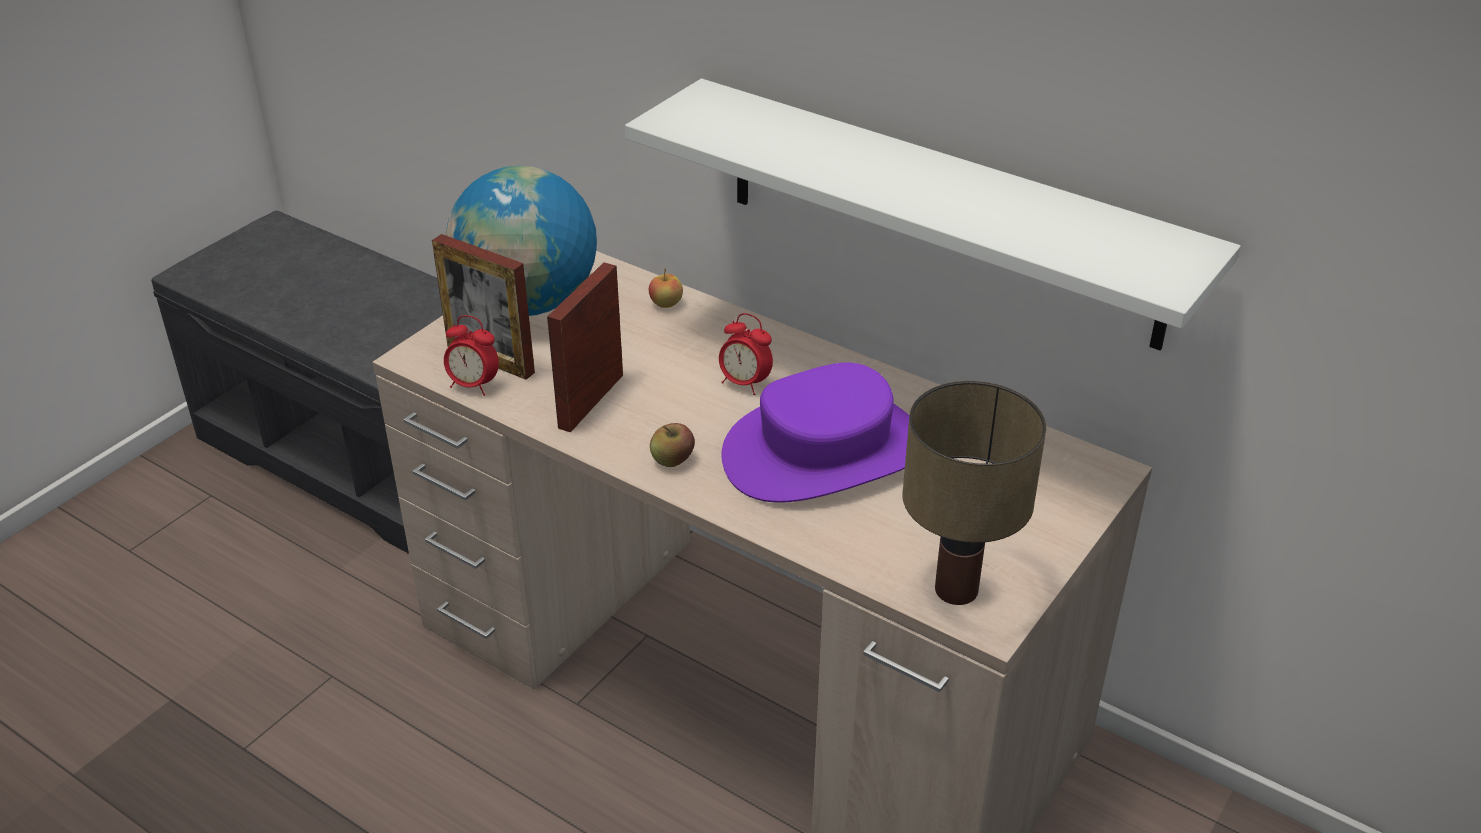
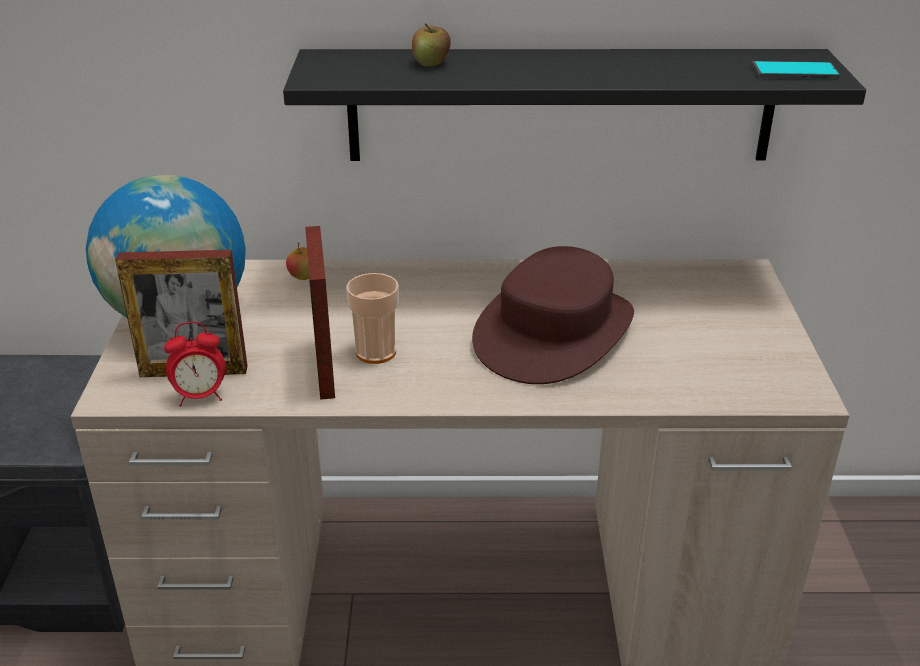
camera: 35 degrees left, 5 degrees down
(647, 404) = (376, 352): none -> cup
(672, 460) = (447, 383): apple -> apple (431, 63)
(744, 383) = (436, 309): alarm clock -> none
(824, 452) = (554, 332): purple hat -> brown hat
(940, 212) = (560, 105): white shelf -> black shelf
(954, 590) = (758, 384): table lamp -> none
(1140, 263) = (794, 72): none -> phone

